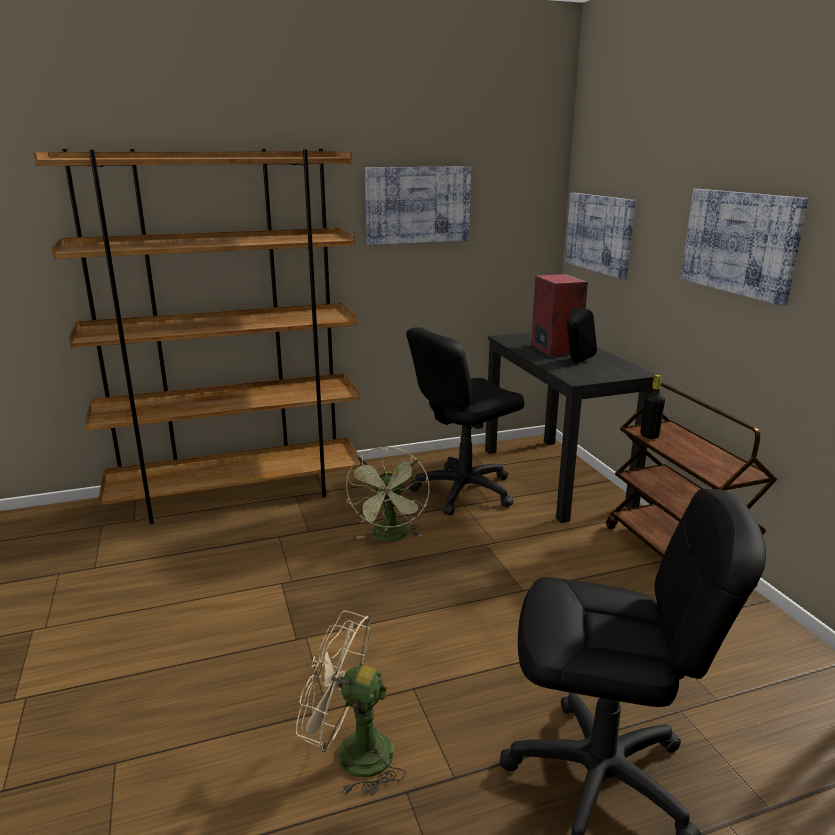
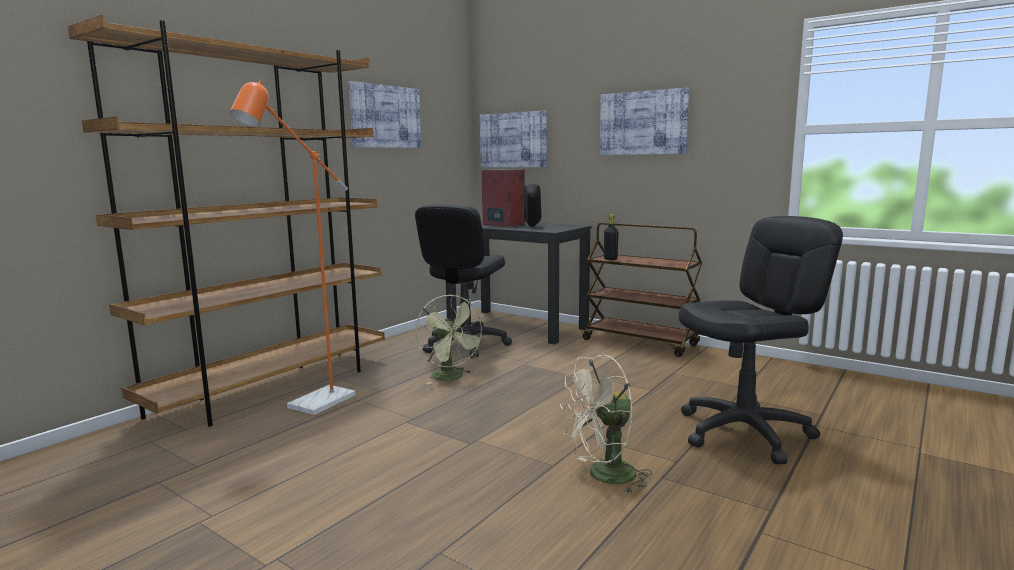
camera: 35 degrees left, 10 degrees down
(240, 529) = (313, 405): none -> orange floor lamp

